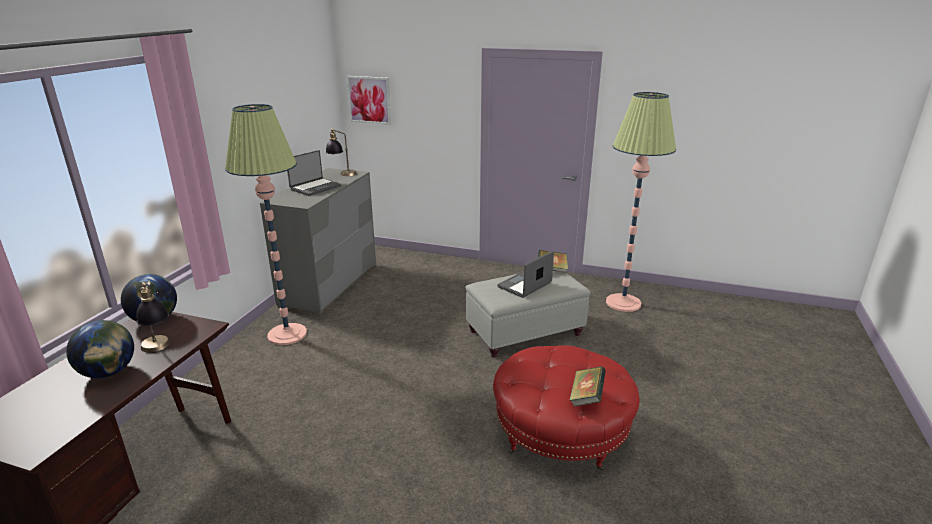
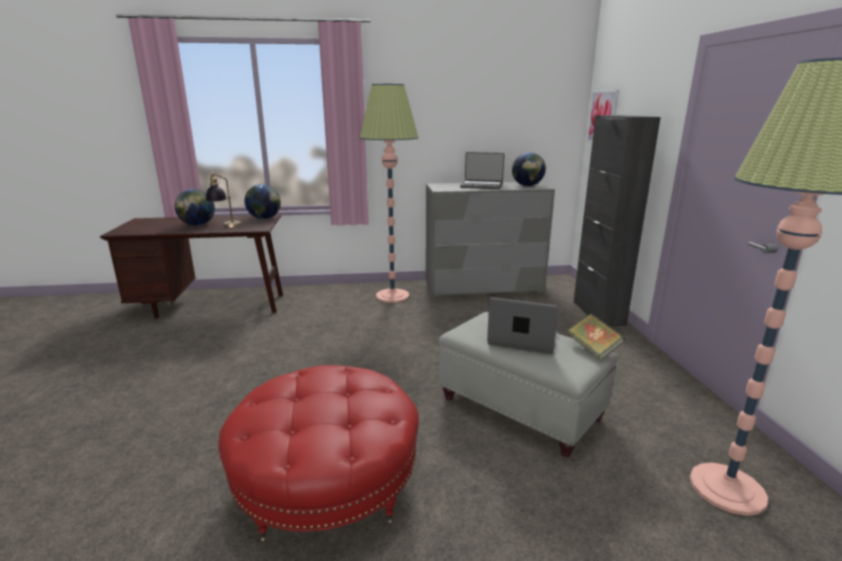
camera: 65 degrees right, 5 degrees down
(342, 175) = (527, 186): table lamp -> globe
(432, 259) = (598, 313): none -> black cabinet
(586, 397) = (276, 429): book -> none

